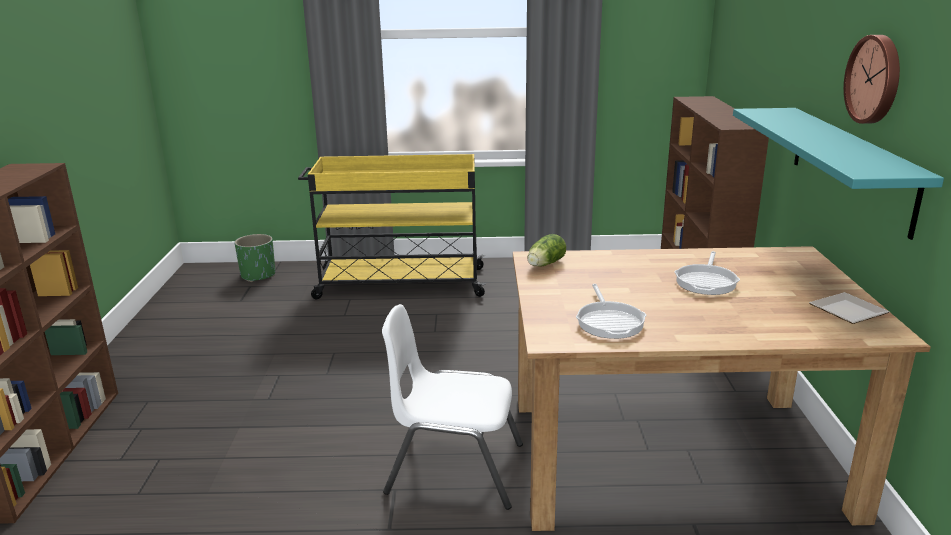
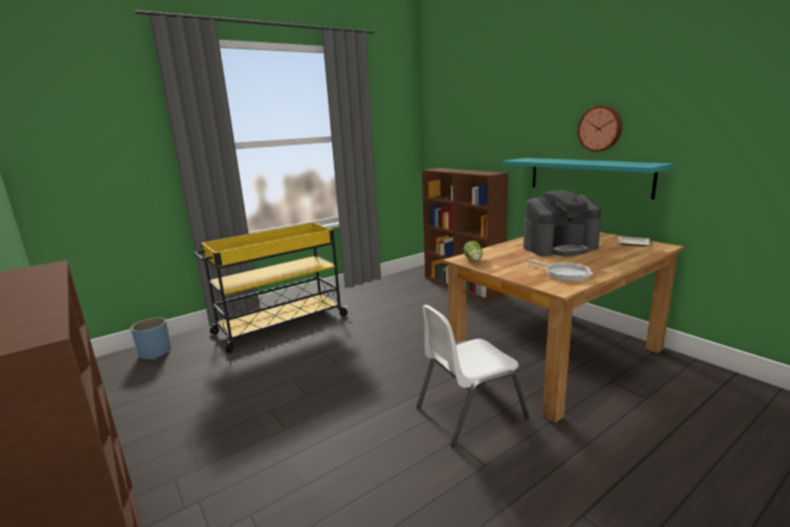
camera: 35 degrees left, 5 degrees down
(258, 275) = (155, 353): green planter -> blue planter
(706, 281) = (559, 247): frying pan -> coffee machine

